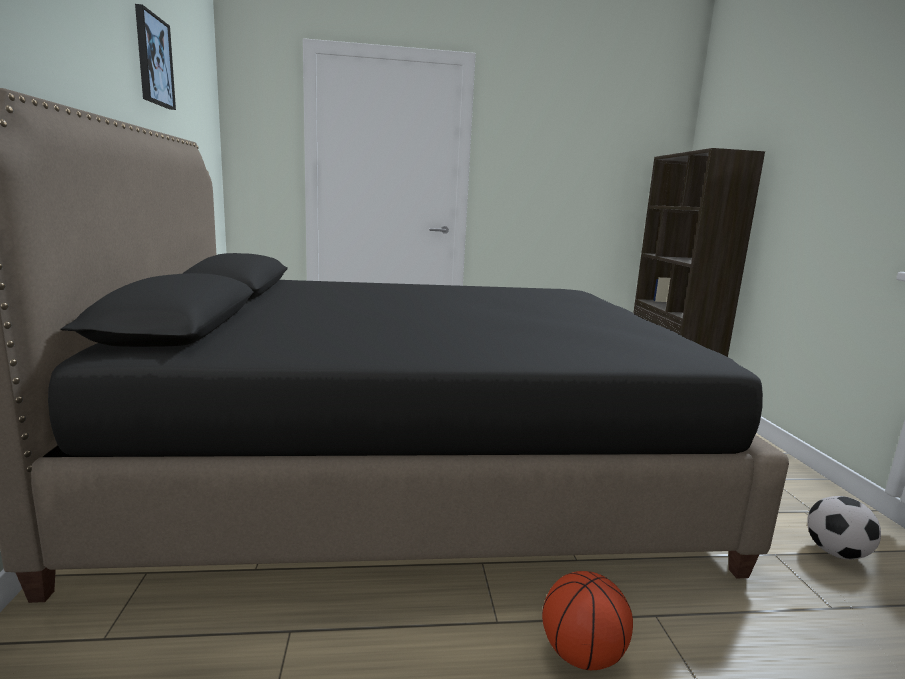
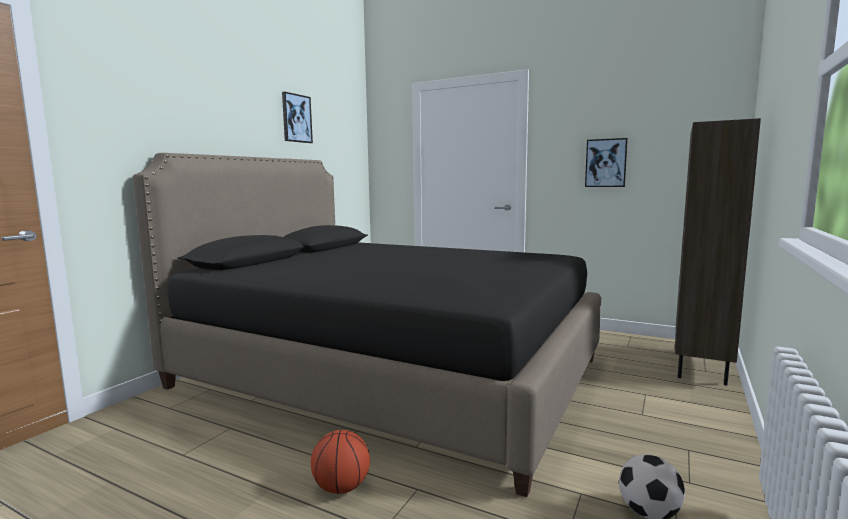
camera: 35 degrees right, 5 degrees down
(559, 182) = (606, 163): none -> picture

